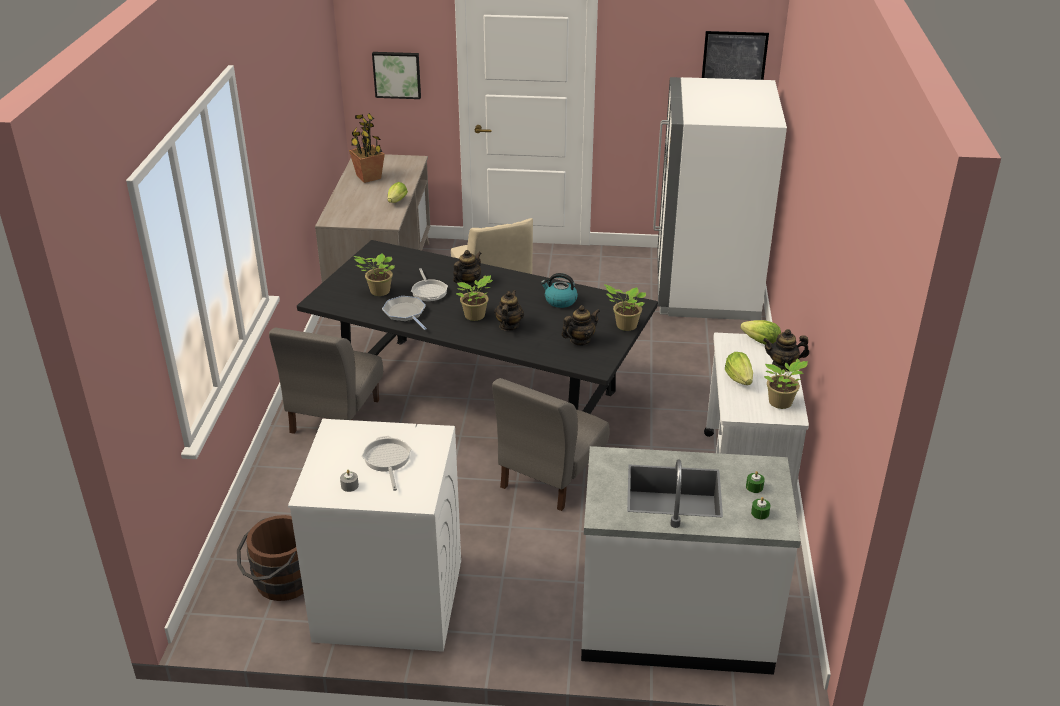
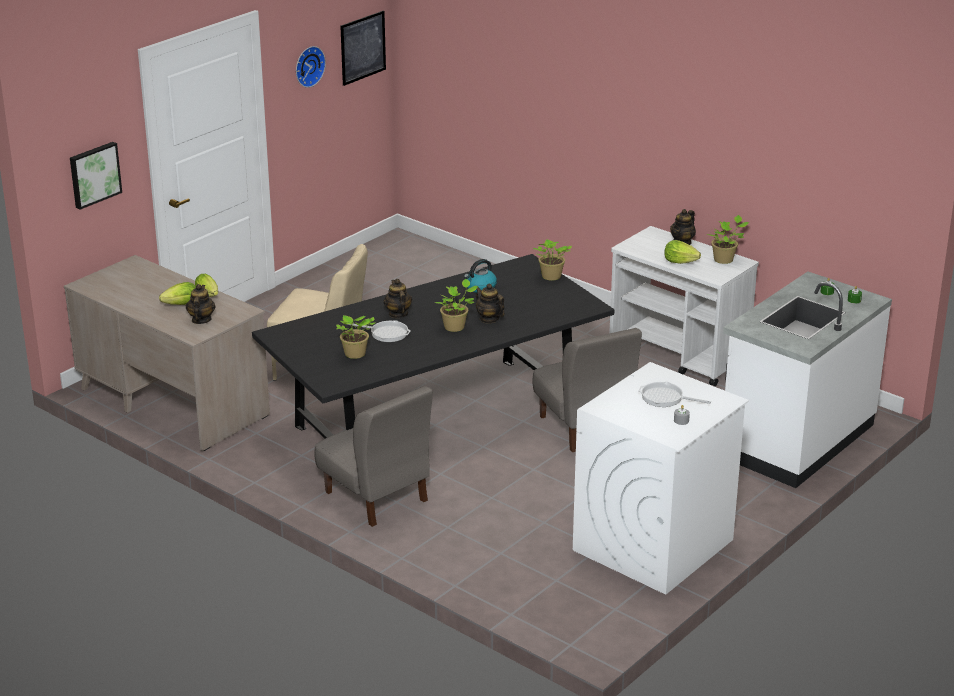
camera: 55 degrees left, 5 degrees down
(279, 582) = (578, 590): brown bucket -> none
(369, 177) = (133, 293): potted plant -> none
(405, 313) = (409, 354): frying pan -> none
(580, 340) = (548, 300): teapot -> teapot (201, 320)
(656, 57) = (308, 66): none -> wall clock
(706, 288) = (421, 268): white fridge -> none
(761, 342) = (645, 238): lettuce -> lettuce (181, 304)

